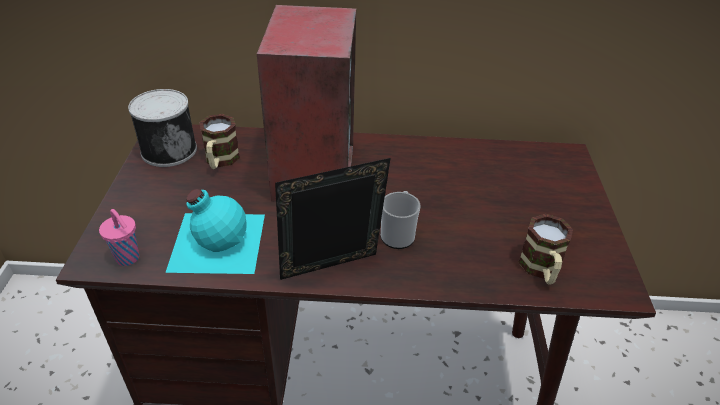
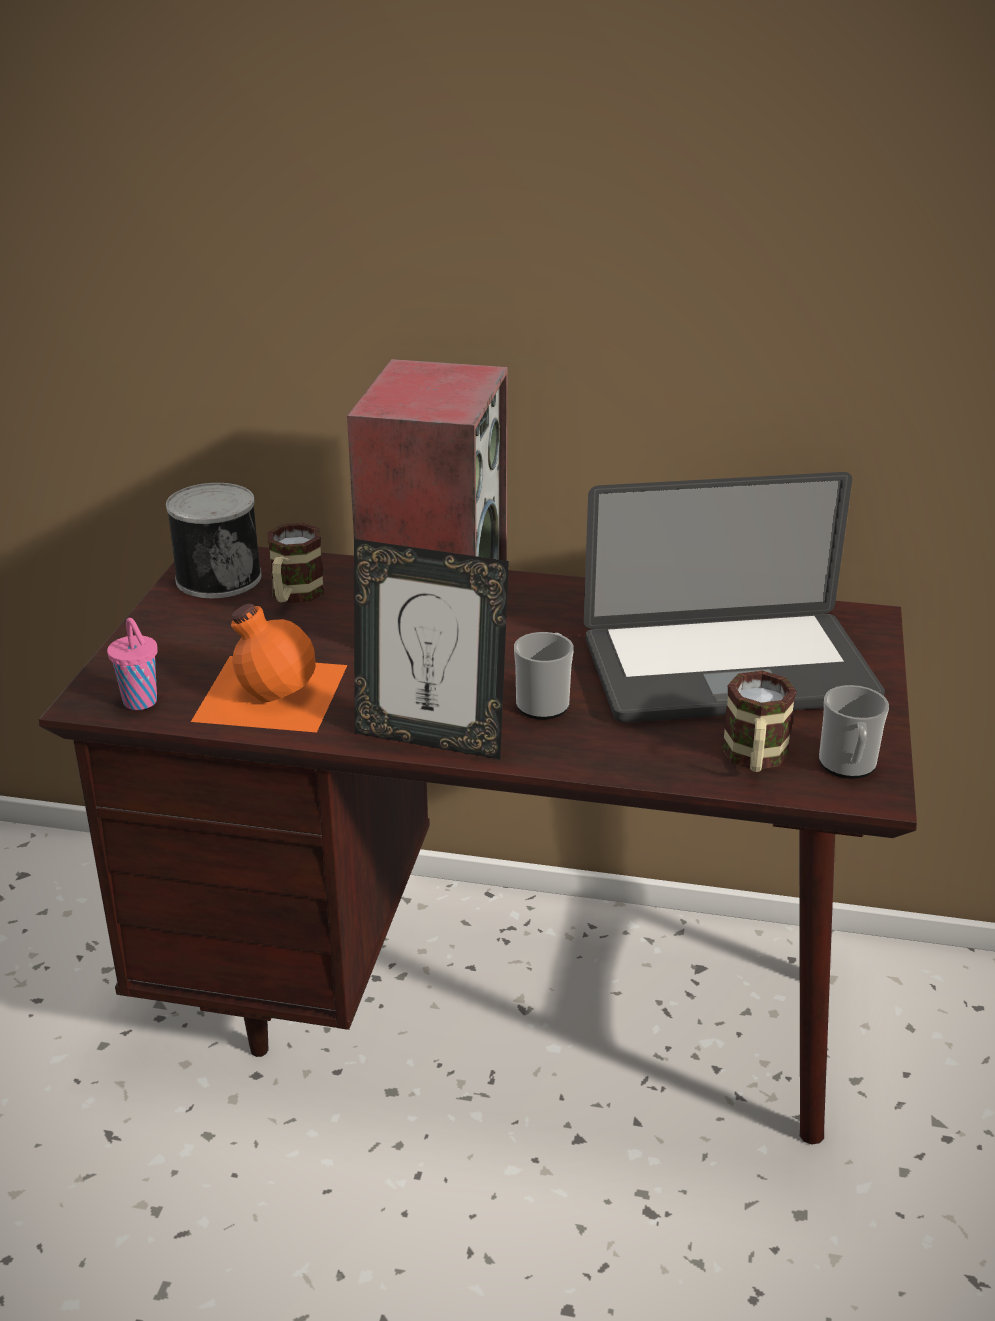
camera: 10 degrees right, 10 degrees down
(216, 240) = (269, 691): turquoise bottle -> orange bottle
(331, 272) = (430, 739): picture frame -> picture frame turned 150 degrees counterclockwise
(503, 200) = (728, 671): none -> laptop
(599, 270) = (848, 766): none -> mug

